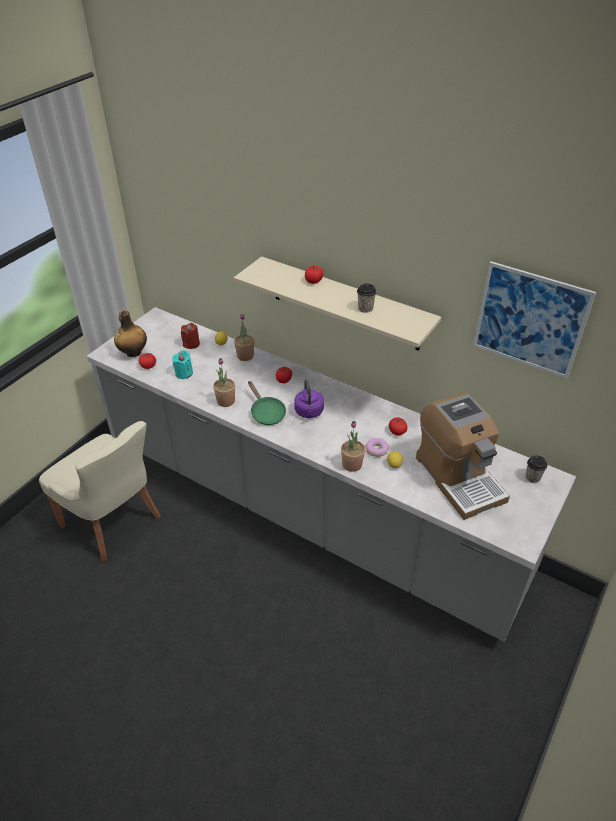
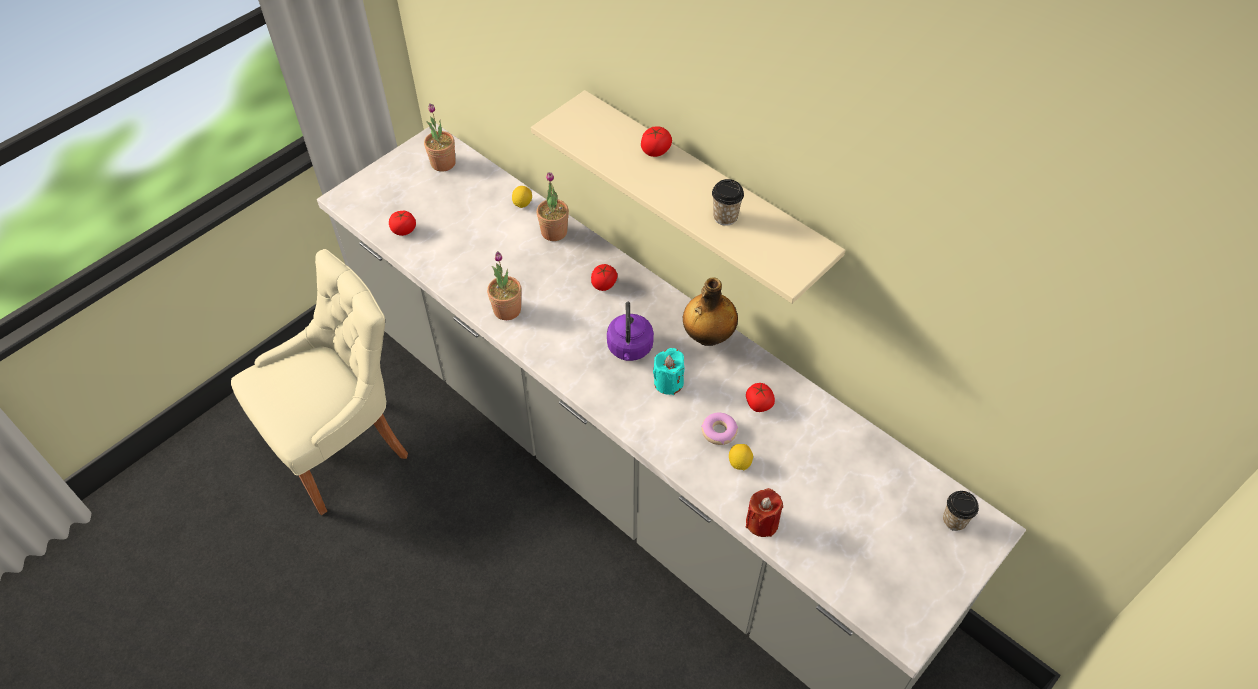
camera: 10 degrees right, 10 degrees up
(114, 523) = (343, 445): beige chair -> beige chair turned 90 degrees counterclockwise
(133, 353) = (386, 203): bottle -> bottle (707, 337)
(184, 373) = (454, 251): turquoise candle -> turquoise candle (668, 382)
(191, 344) = (476, 199): red candle -> red candle (762, 522)
(266, 413) = (564, 340): green frying pan -> none
(352, 464) = (674, 452): potted plant -> potted plant (443, 163)
(458, 478) = (835, 502): coffee machine -> none
(530, 320) = (981, 293): picture -> none

